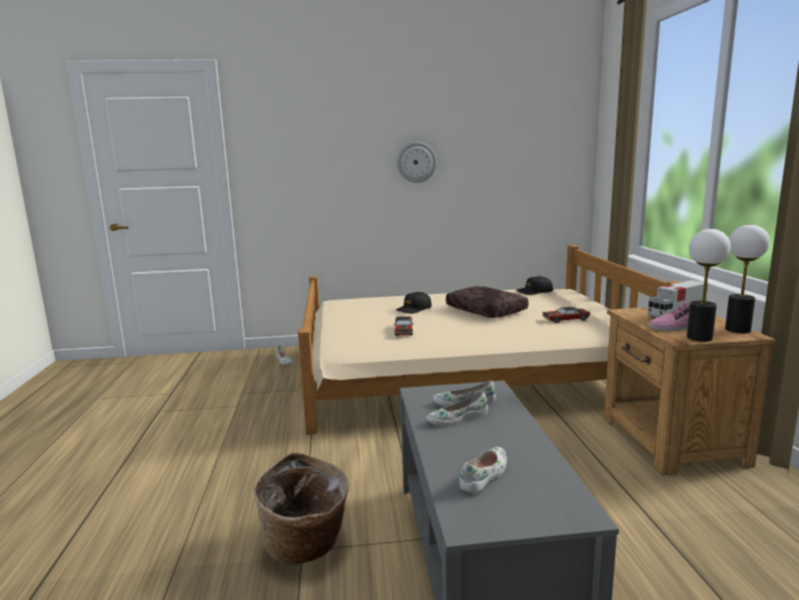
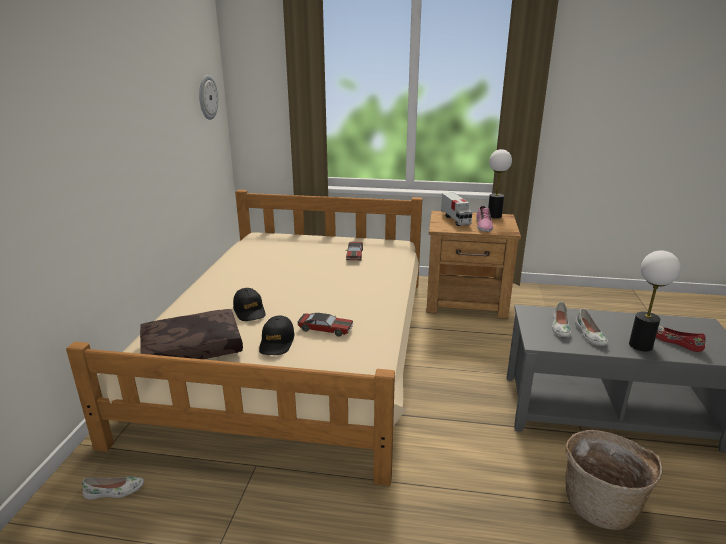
camera: 75 degrees left, 10 degrees up
(416, 162) = (121, 126): wall clock -> wall clock (207, 97)
(484, 310) = (295, 278): brown pillow -> brown pillow (191, 349)
(485, 475) = (674, 341): white shoe -> red shoe
(534, 292) = (255, 246): black cap -> black cap (277, 342)
(699, 338) = (507, 227): table lamp -> table lamp (641, 345)

